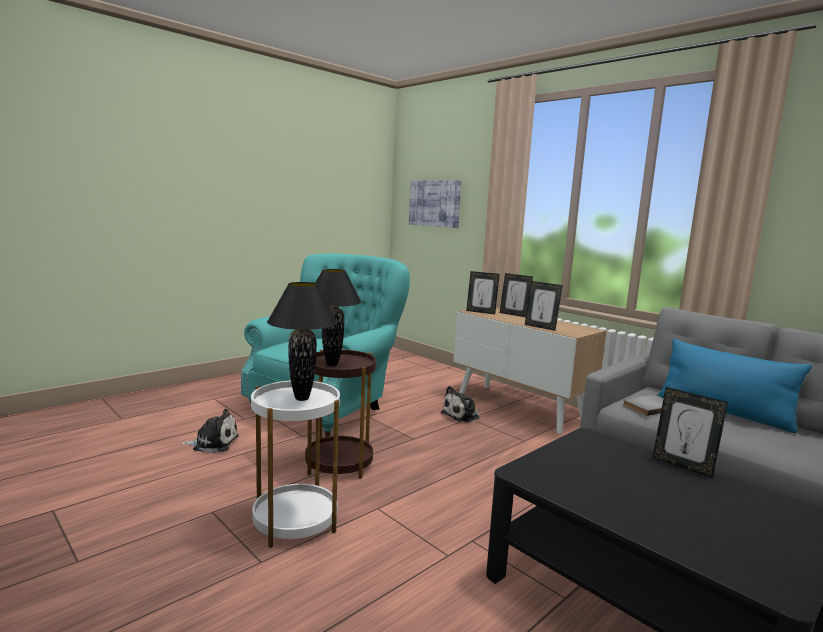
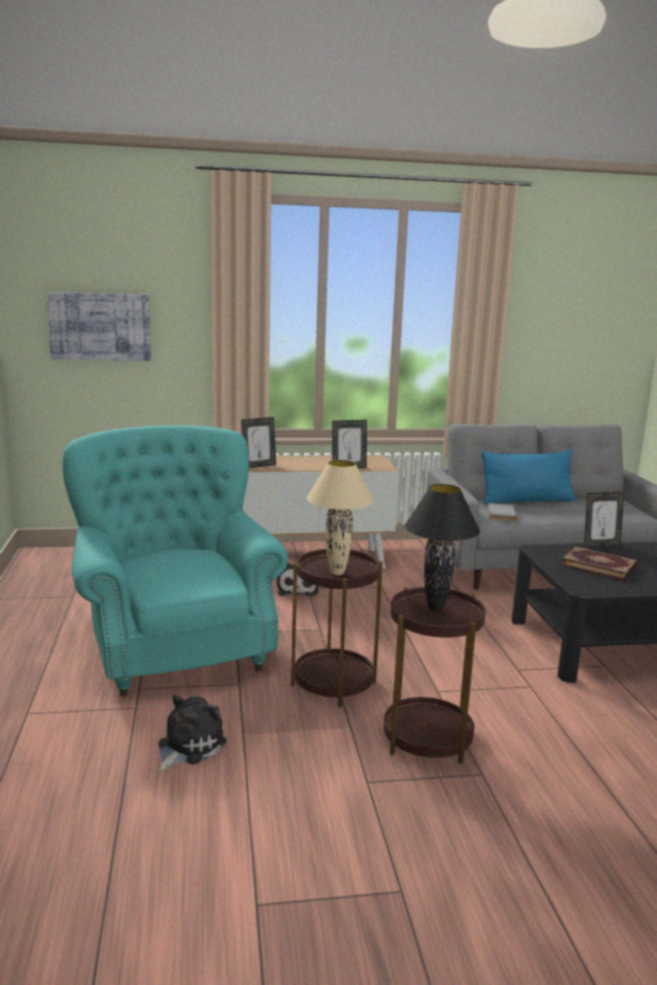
camera: 55 degrees left, 5 degrees up
(295, 521) = (427, 738): white side table -> brown side table
(332, 364) = (337, 572): black table lamp -> beige table lamp
(514, 314) = (287, 460): picture frame -> none
(612, 473) = (599, 565): none -> book

